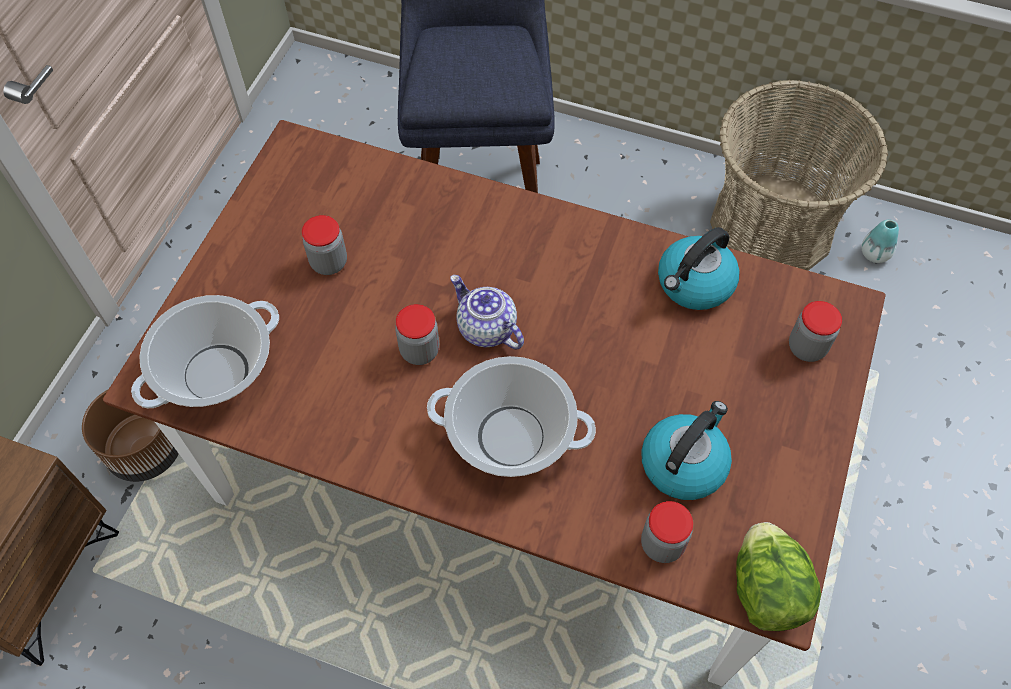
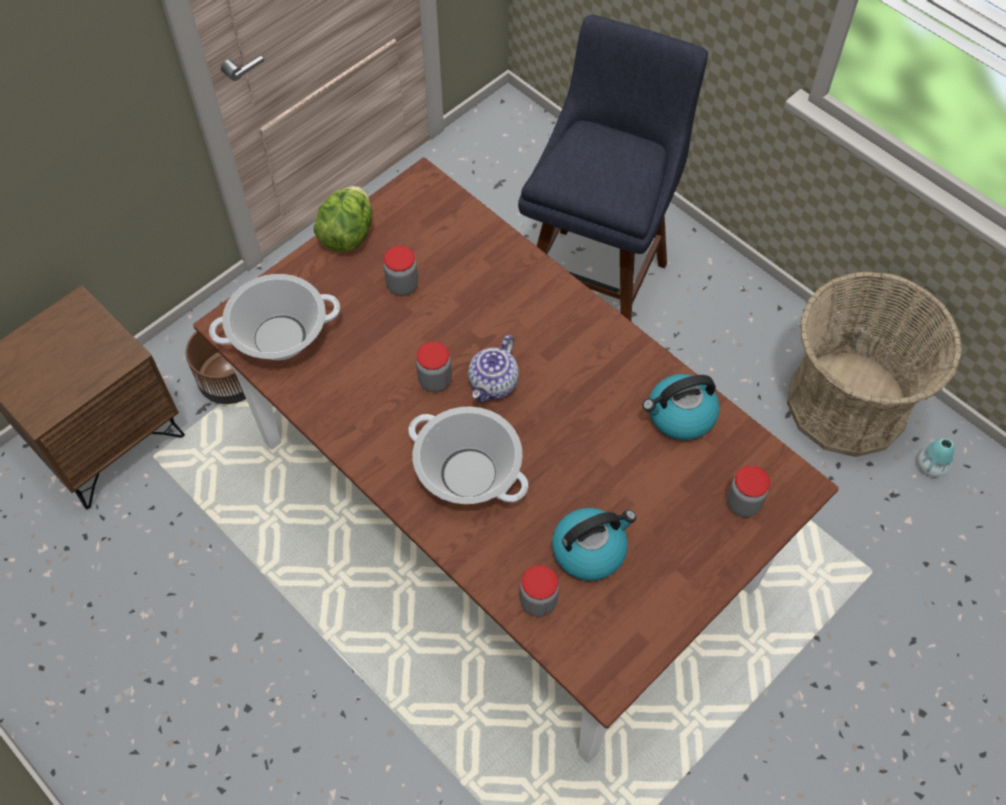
camera: 25 degrees right, 0 degrees up
(485, 329) = (494, 384): teapot -> teapot turned 135 degrees counterclockwise
(766, 591) = (598, 670): lettuce -> lettuce (347, 235)

